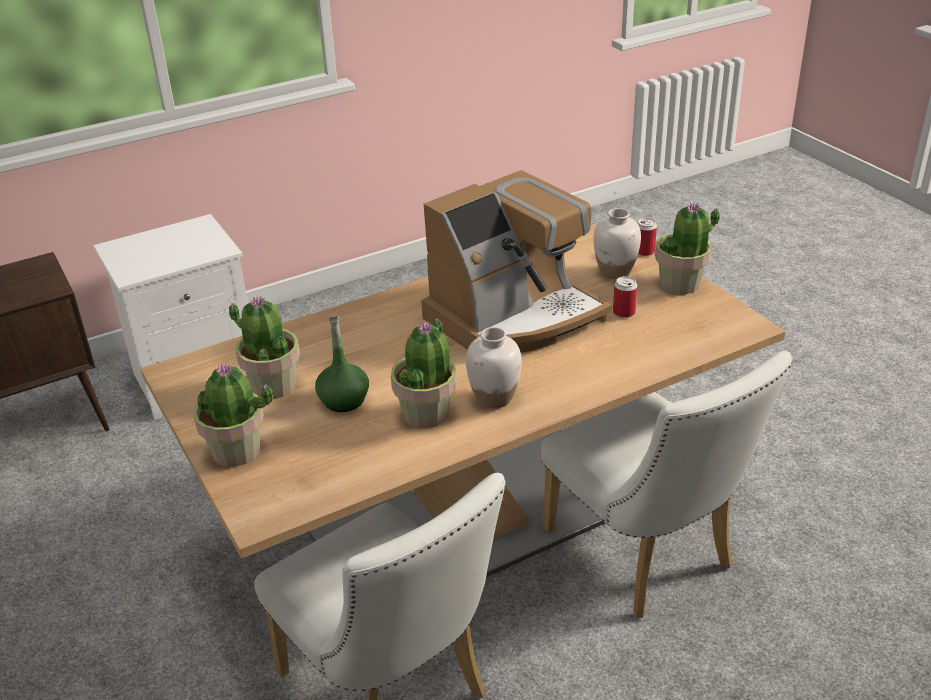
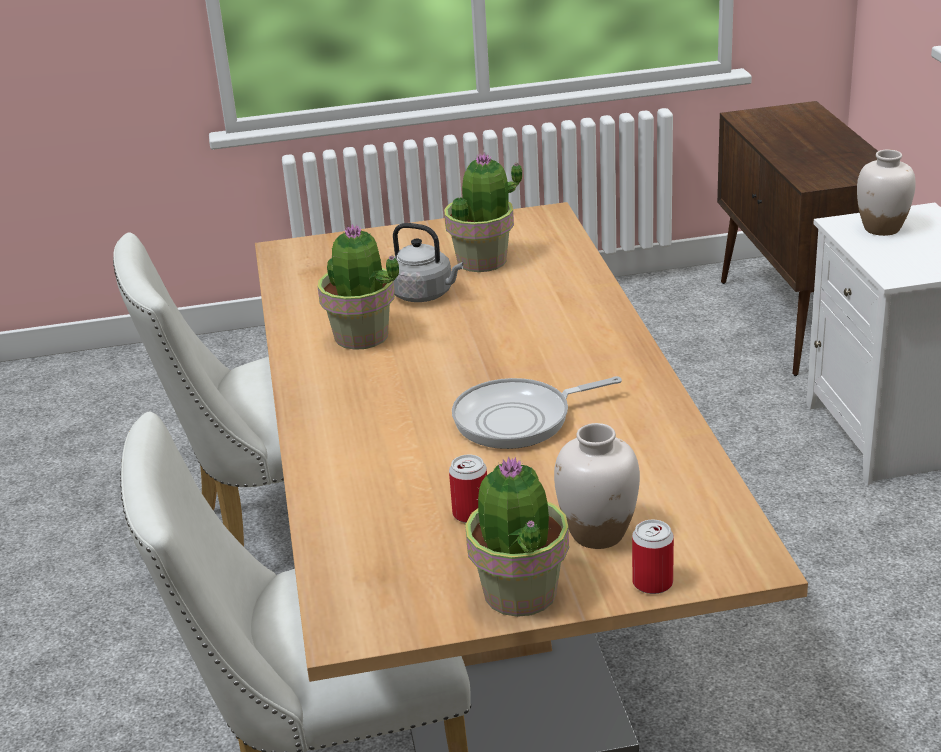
camera: 110 degrees right, 5 degrees down
(236, 451) = (386, 242): potted plant -> none
(343, 400) = (425, 294): green bottle -> grey kettle
(494, 398) = (353, 379): white vase -> white vase (881, 228)
(515, 317) = (519, 419): coffee machine -> frying pan

